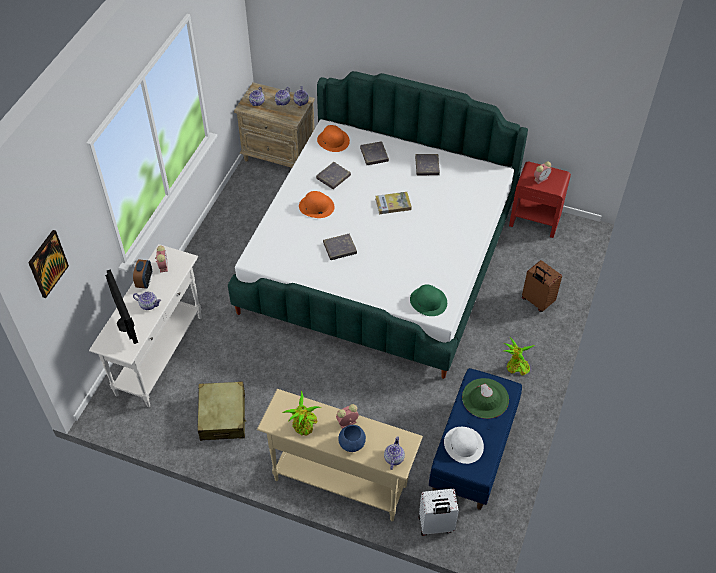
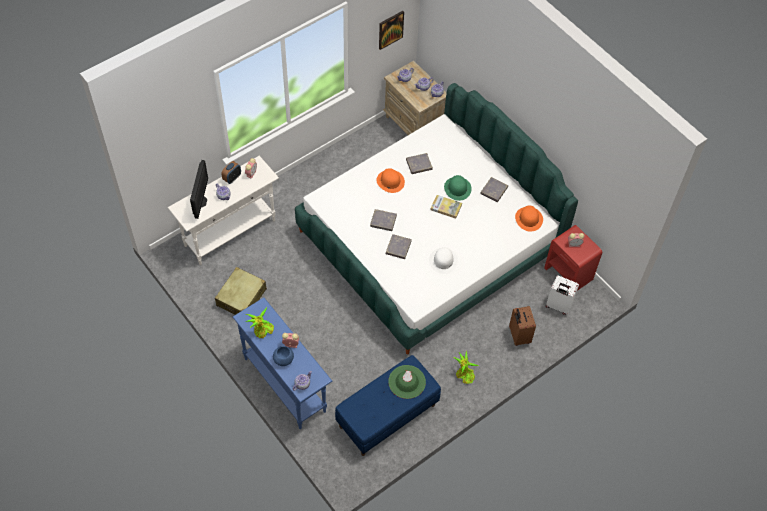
camera: 30 degrees right, 5 degrees up
(47, 263) = (153, 140): picture -> picture (390, 29)
(333, 140) = (440, 136): orange hat -> orange hat (529, 219)
(340, 482) = (285, 384): beige console table -> blue console table
(374, 155) = (461, 162): grey book -> grey book (398, 247)
(428, 301) = (415, 292): green hat -> green hat (457, 188)
(436, 525) = (325, 448): white suitcase -> white suitcase (558, 306)
(463, 445) = (367, 404): white hat -> white hat (443, 261)

